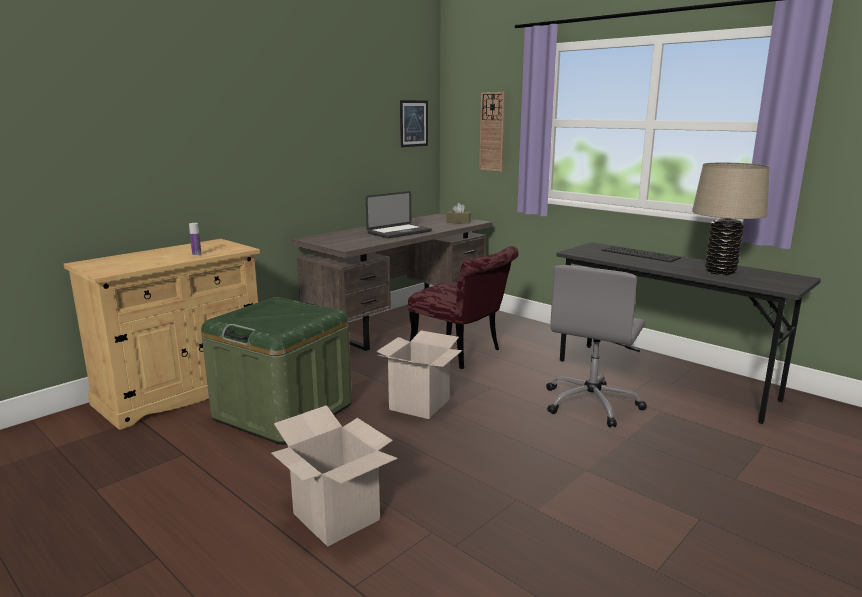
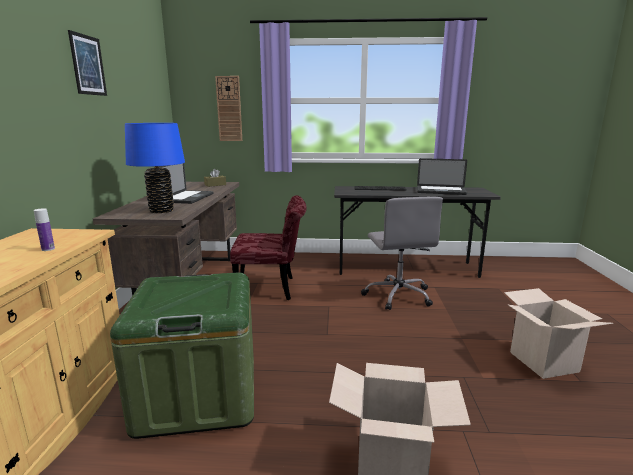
camera: 40 degrees left, 0 degrees up
(349, 241) = (161, 211): none -> blue table lamp
(413, 123) = (157, 101): picture -> picture (88, 65)
(419, 404) = (302, 337): cardboard box -> cardboard box (543, 361)
(720, 272) = (440, 191): beige table lamp -> laptop

